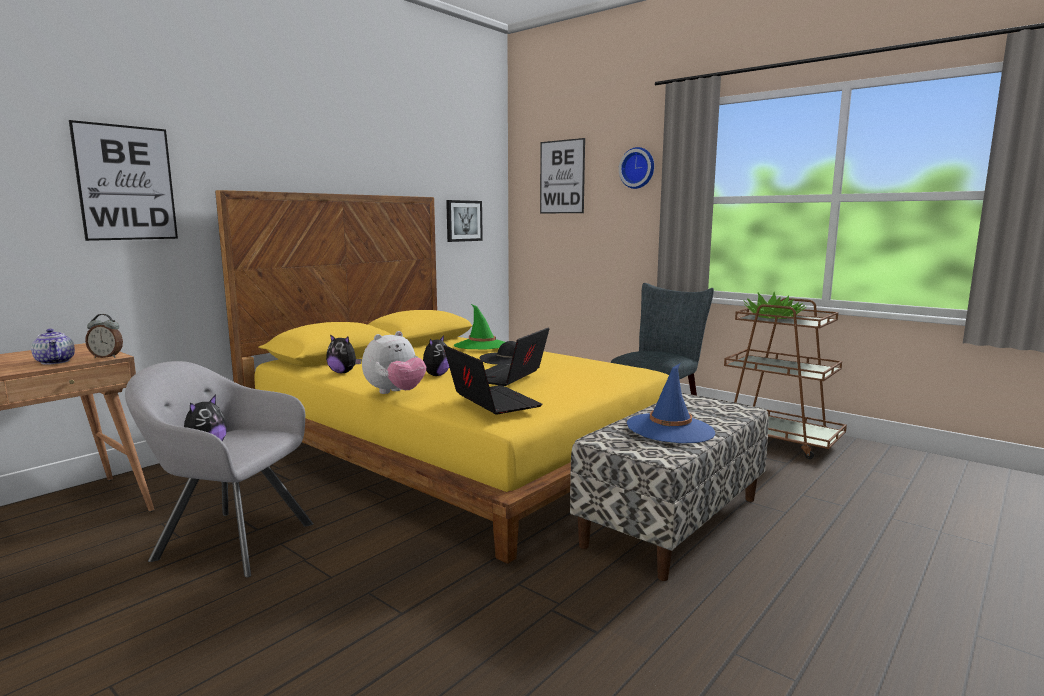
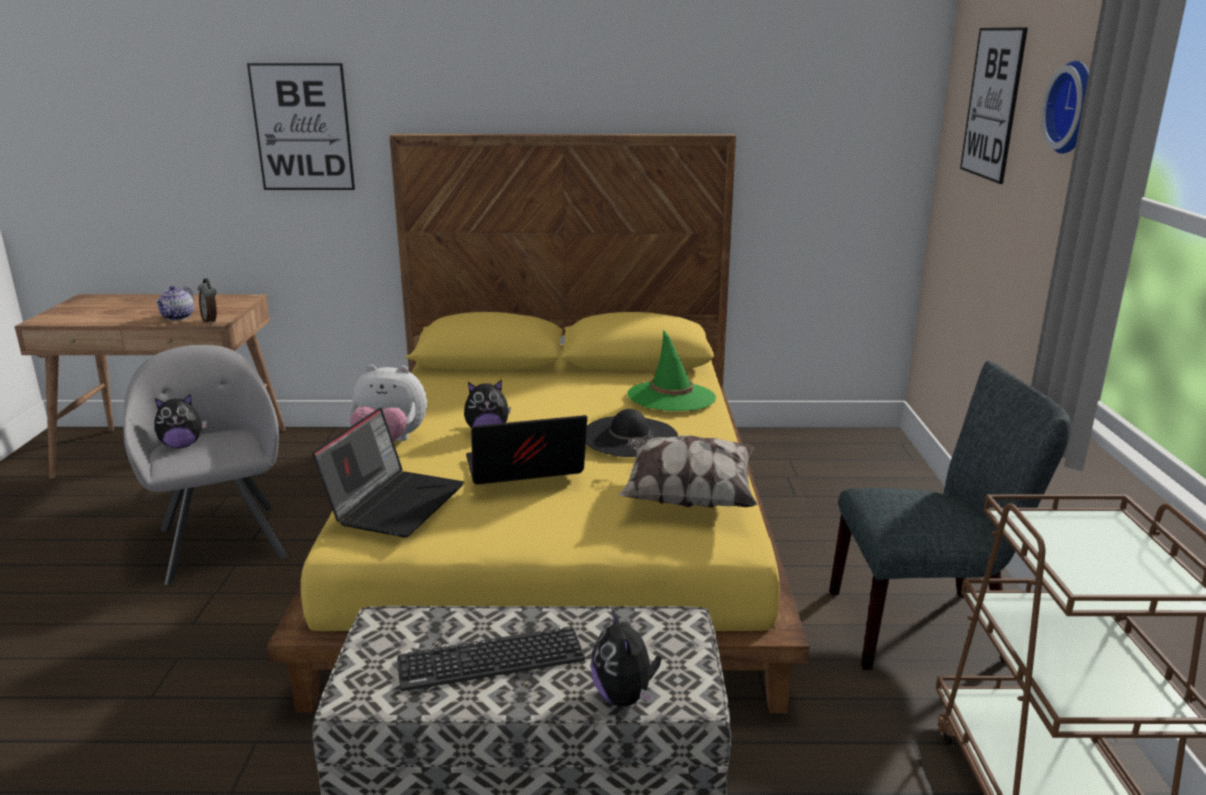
camera: 50 degrees right, 10 degrees up
(343, 372) = (435, 390): plush toy -> plush toy (625, 697)
(463, 221) = (817, 171): picture -> none
(592, 366) = (687, 497): none -> pillow
(670, 429) = (491, 660): blue hat -> keyboard
(773, 317) = (1079, 540): potted plant -> none

